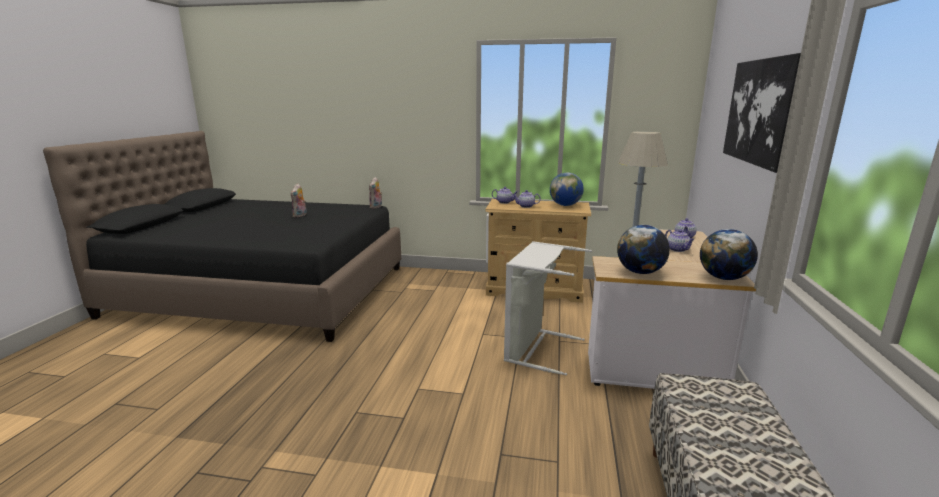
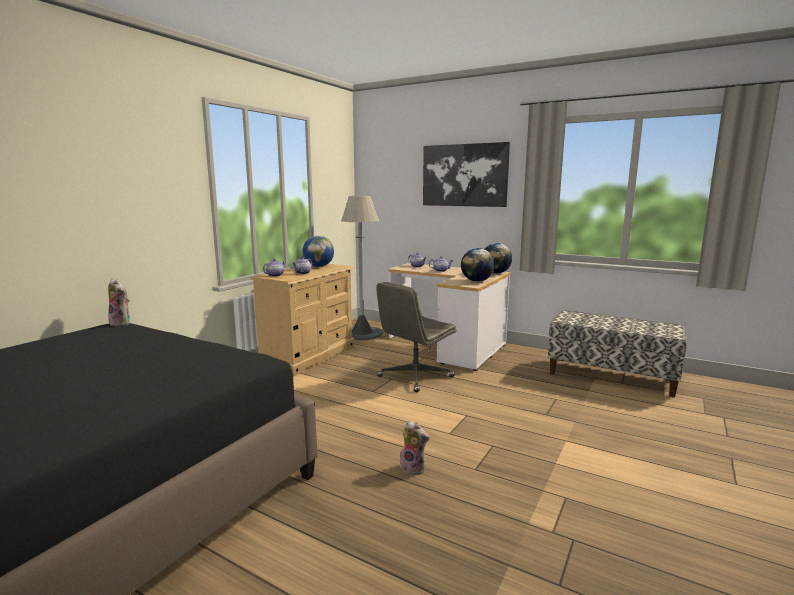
camera: 70 degrees left, 5 degrees down
(300, 215) = (64, 363): plush toy -> plush toy (414, 468)
(536, 348) = (415, 377): grey laundry basket -> grey office chair

